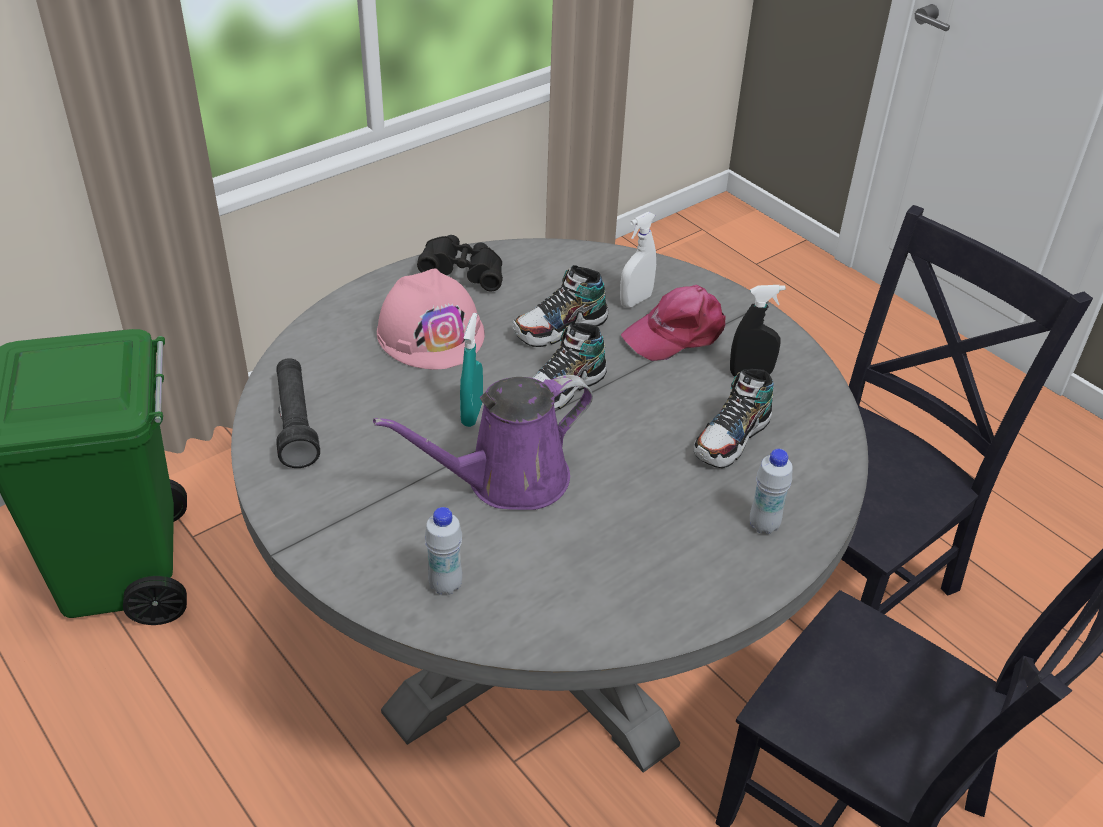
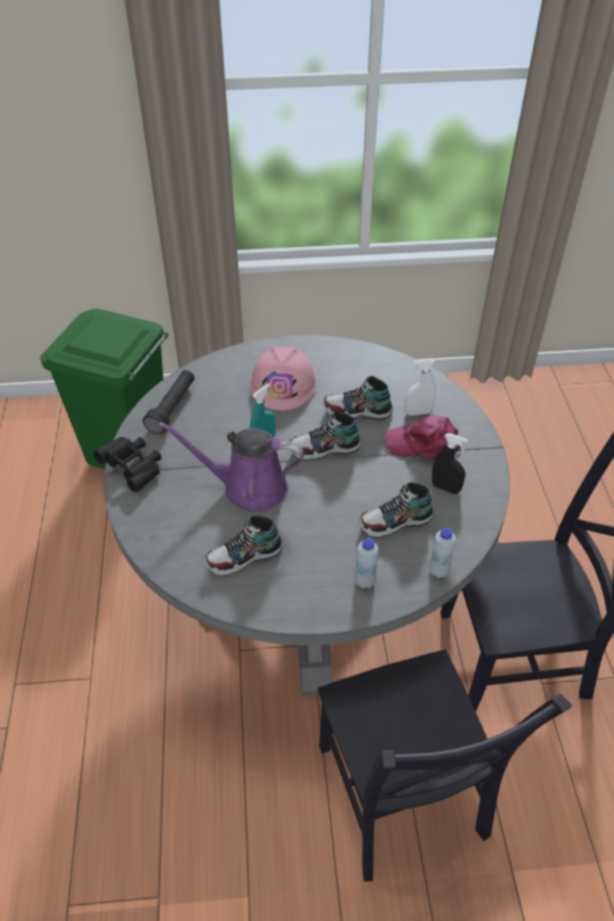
camera: 35 degrees right, 5 degrees up
(445, 585) = (168, 529): white bottle -> white bottle (438, 571)
(463, 275) = (331, 357): black binoculars -> black binoculars (133, 469)
(587, 570) = (244, 557): none -> shoe

